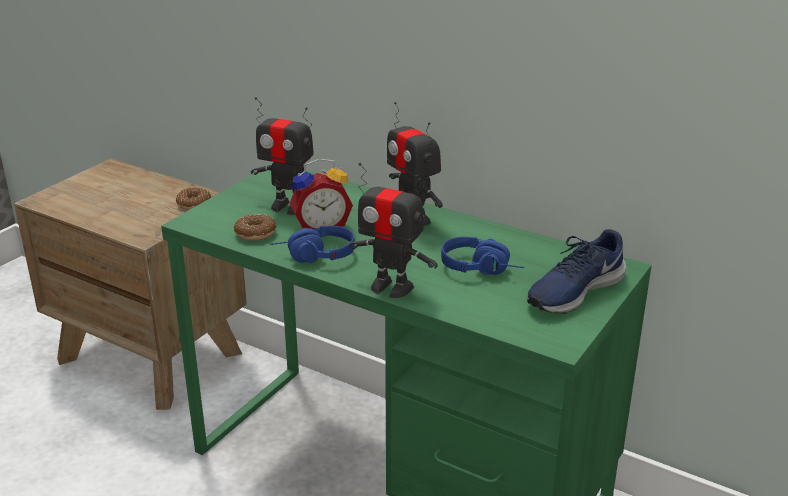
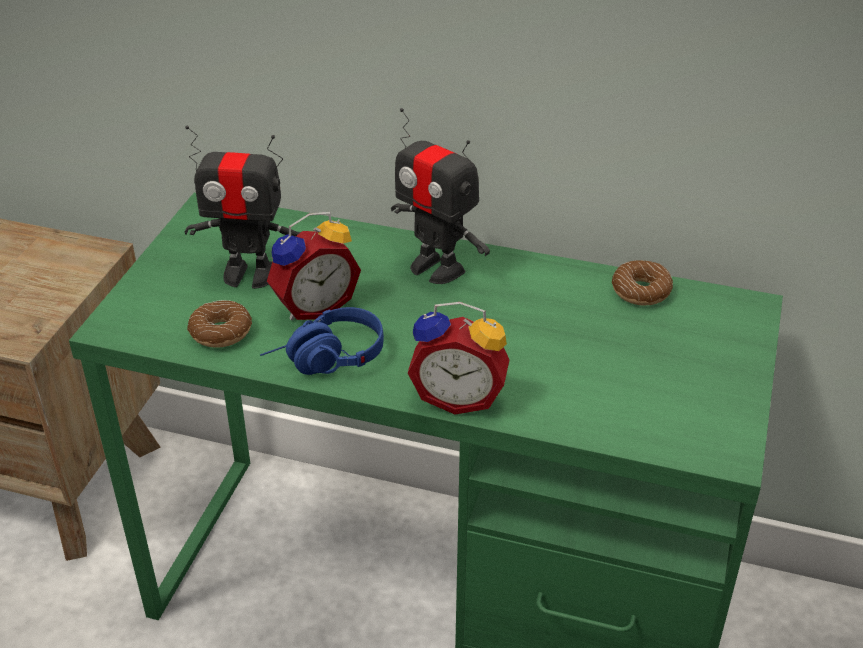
camera: 15 degrees left, 10 degrees up
(194, 204) = (72, 266): donut -> donut (641, 291)
(391, 287) = (459, 396): toy robot -> alarm clock
(482, 268) = (570, 341): blue headphones -> none
(573, 290) = (705, 358): blue shoe -> none

